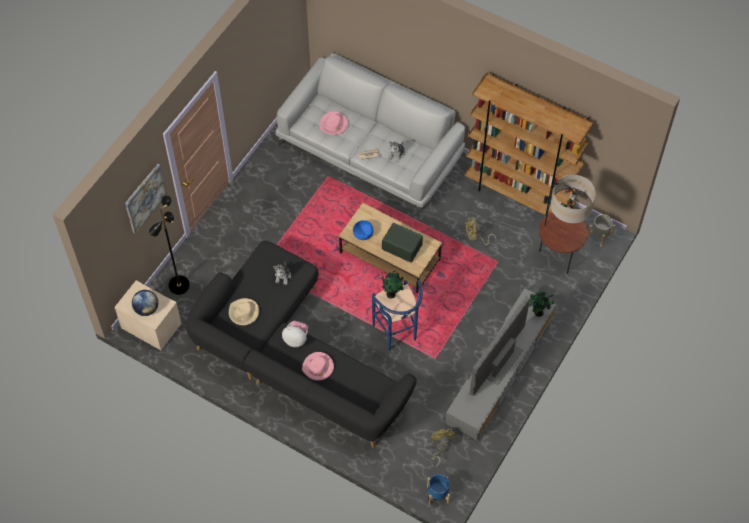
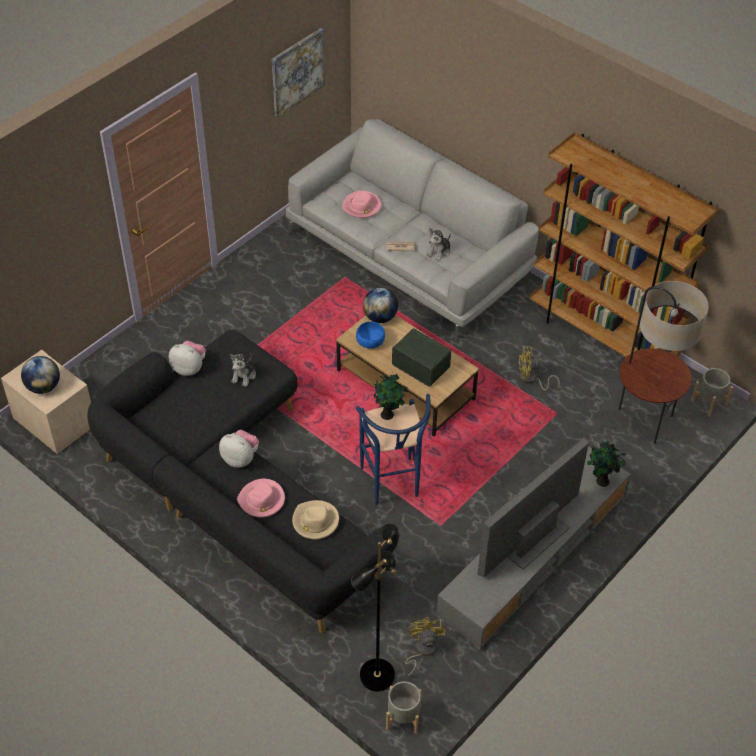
camera: 10 degrees right, 10 degrees down
(145, 198) = (64, 224): picture -> picture (297, 72)
(178, 285) = (107, 377): black floor lamp -> black floor lamp (376, 674)
(243, 276) = (189, 368): none -> plush toy
(243, 313) = (176, 413): beige hat -> beige hat (315, 521)
(365, 213) = (380, 317): none -> globe
(438, 494) = (403, 717): blue planter -> grey planter

